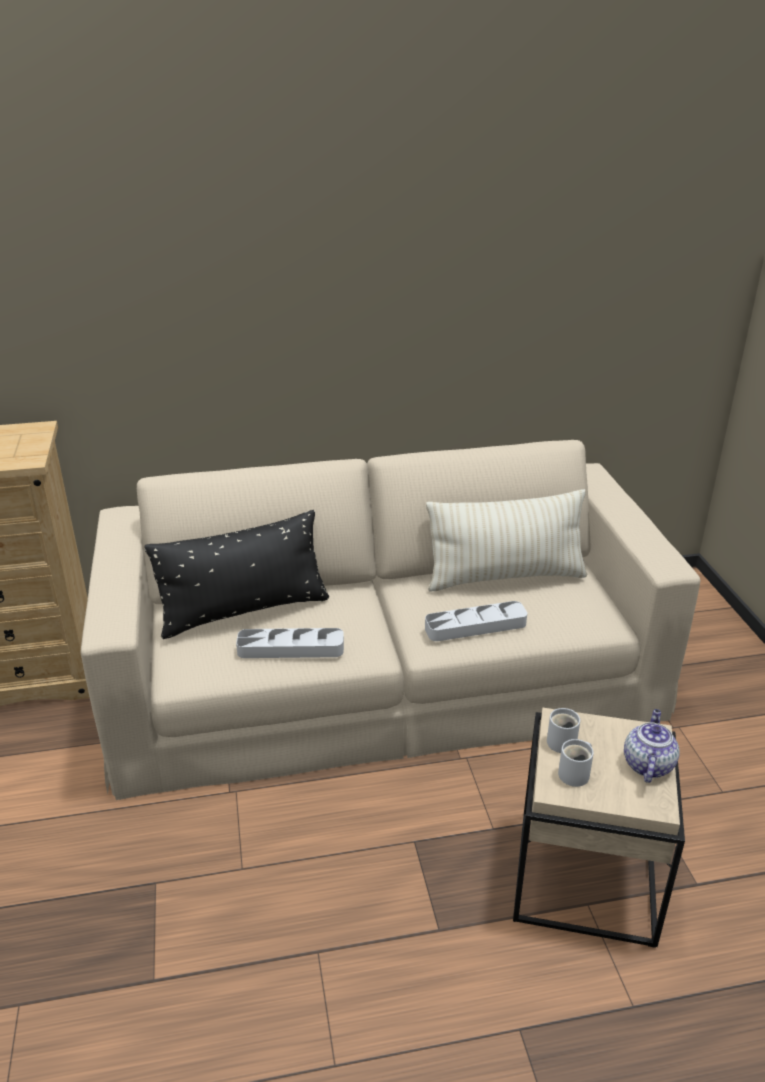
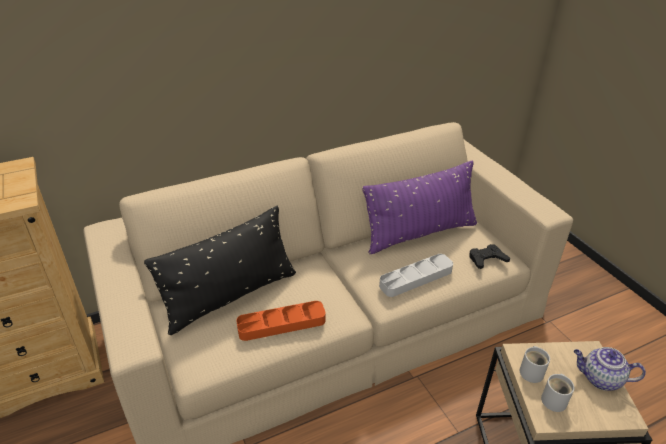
camera: 15 degrees left, 5 degrees up
(291, 648) = (281, 324): grey tray -> orange tray
(505, 577) = (419, 233): beige pillow -> purple pillow
(580, 619) = (487, 259): none -> black game controller
(647, 764) = (600, 379): teapot -> teapot turned 75 degrees counterclockwise

